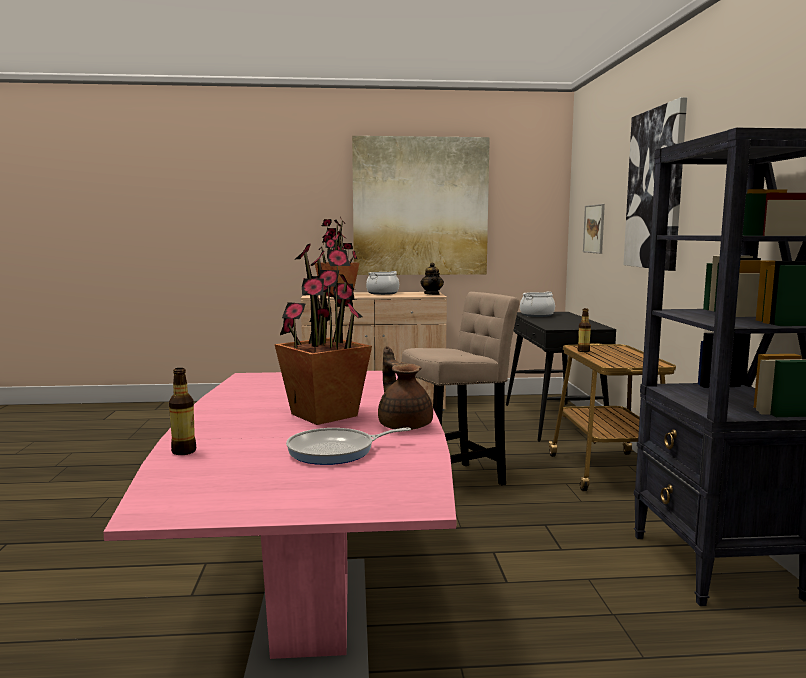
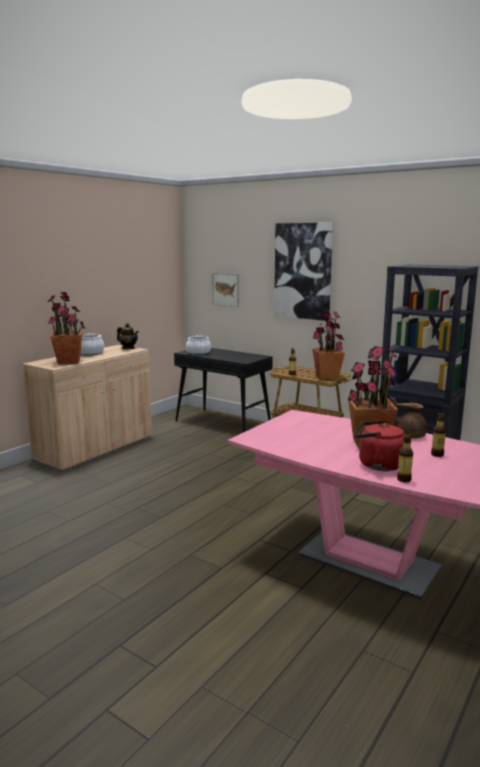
camera: 50 degrees left, 5 degrees up
(231, 431) = (377, 465): none -> red kettle
(336, 451) = (437, 454): frying pan -> bottle
(420, 207) = (98, 276): picture -> none
(456, 480) = (261, 474): beige stool -> none
(623, 361) = (326, 376): none -> potted plant

